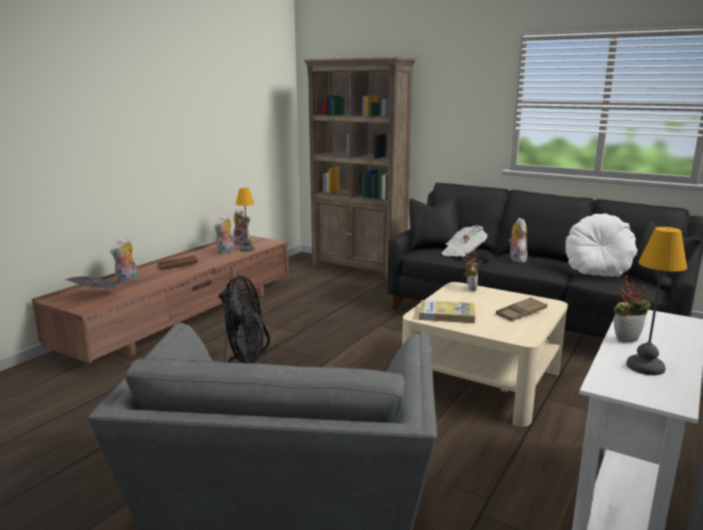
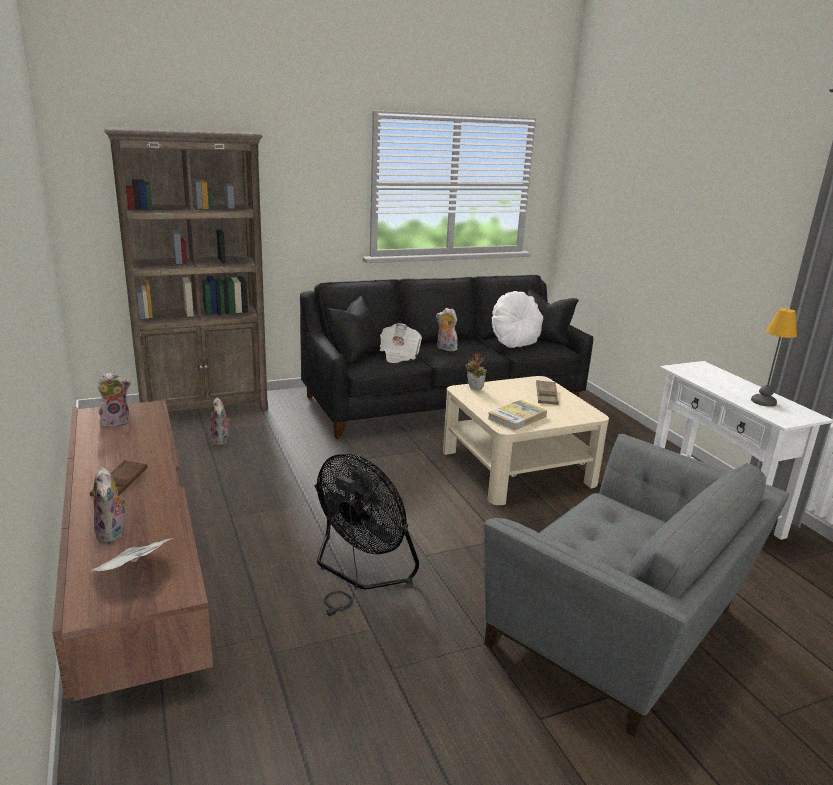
camera: 55 degrees left, 5 degrees up
(226, 252) = (127, 440): plush toy -> plush toy (221, 441)
(246, 249) = (145, 427): table lamp -> none
(626, 339) = (719, 388): potted plant -> none

